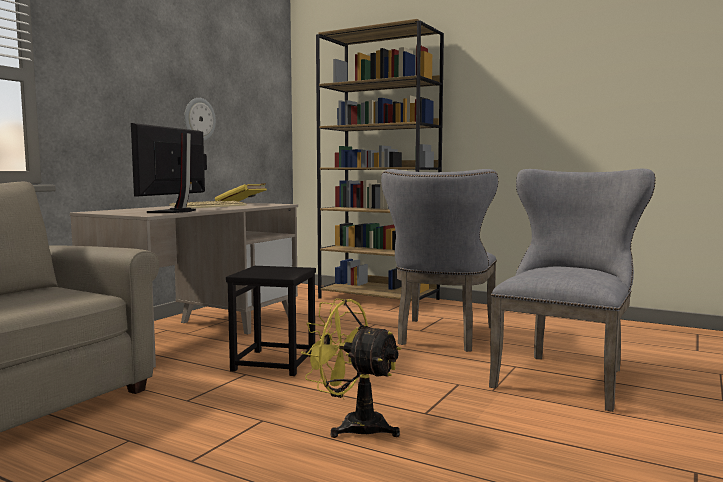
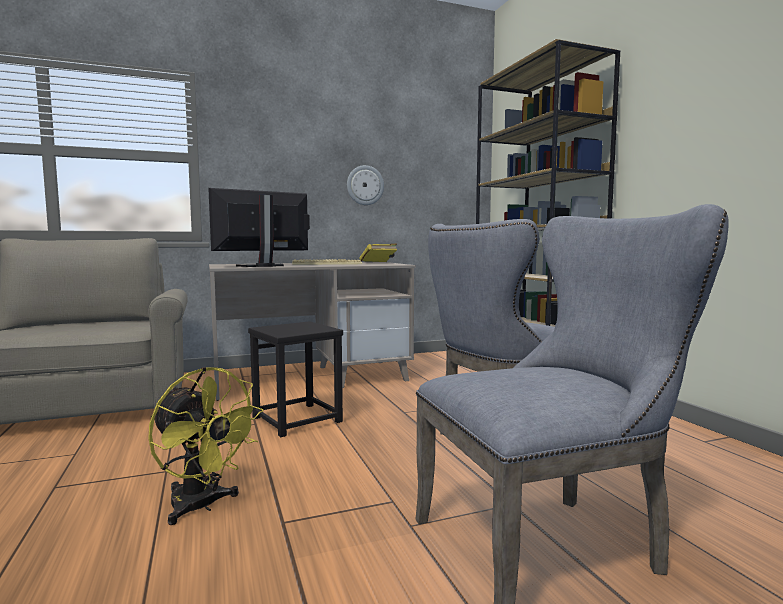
camera: 40 degrees right, 0 degrees up
(353, 425) = (202, 506): yellow fan -> yellow fan turned 150 degrees clockwise

